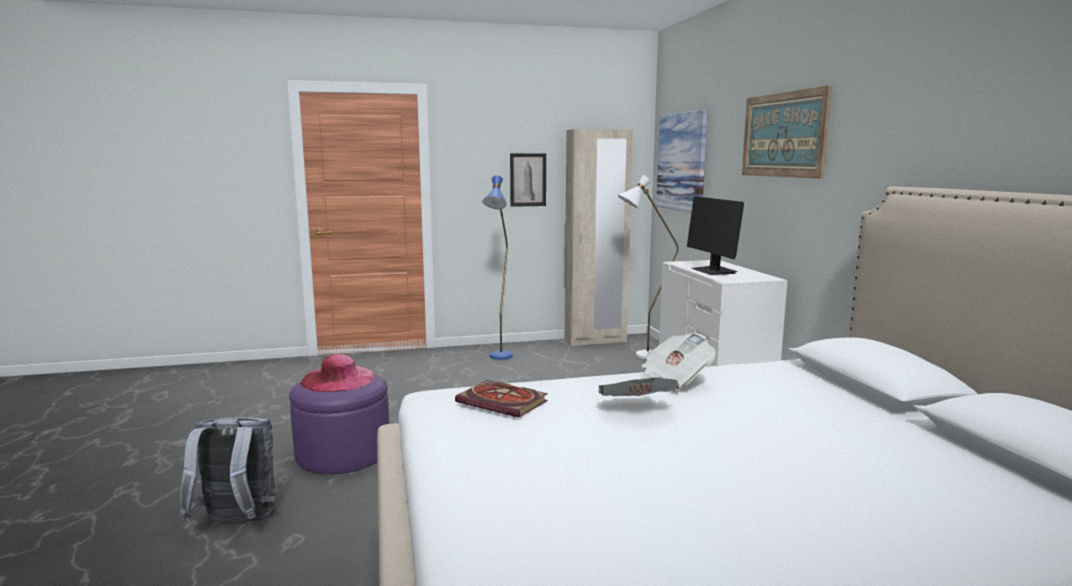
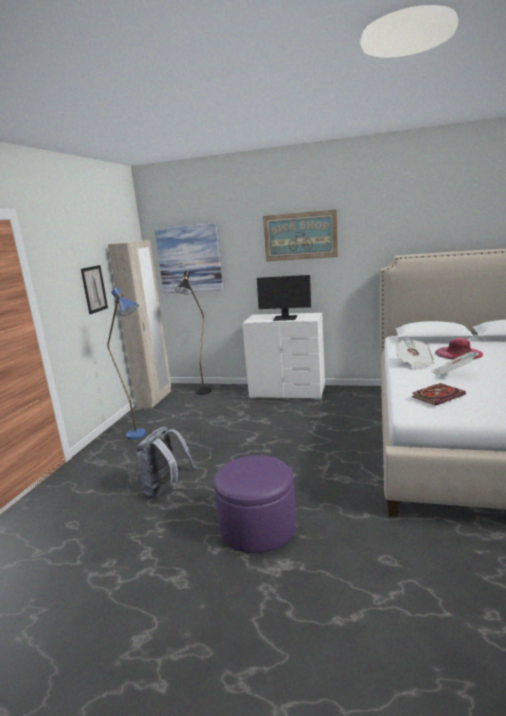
camera: 60 degrees left, 5 degrees up
(237, 524) = (350, 590): grey backpack -> grey backpack (167, 490)
(338, 379) = (248, 470): pink hat -> pink hat (458, 353)
(639, 356) = (201, 393): white floor lamp -> black floor lamp

